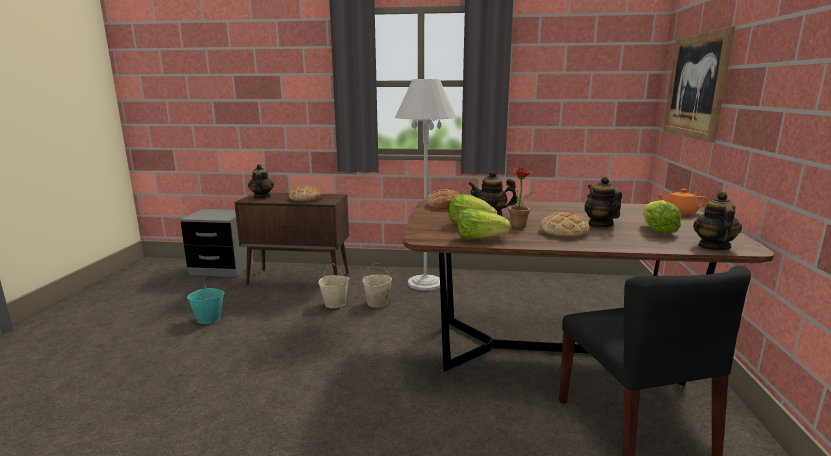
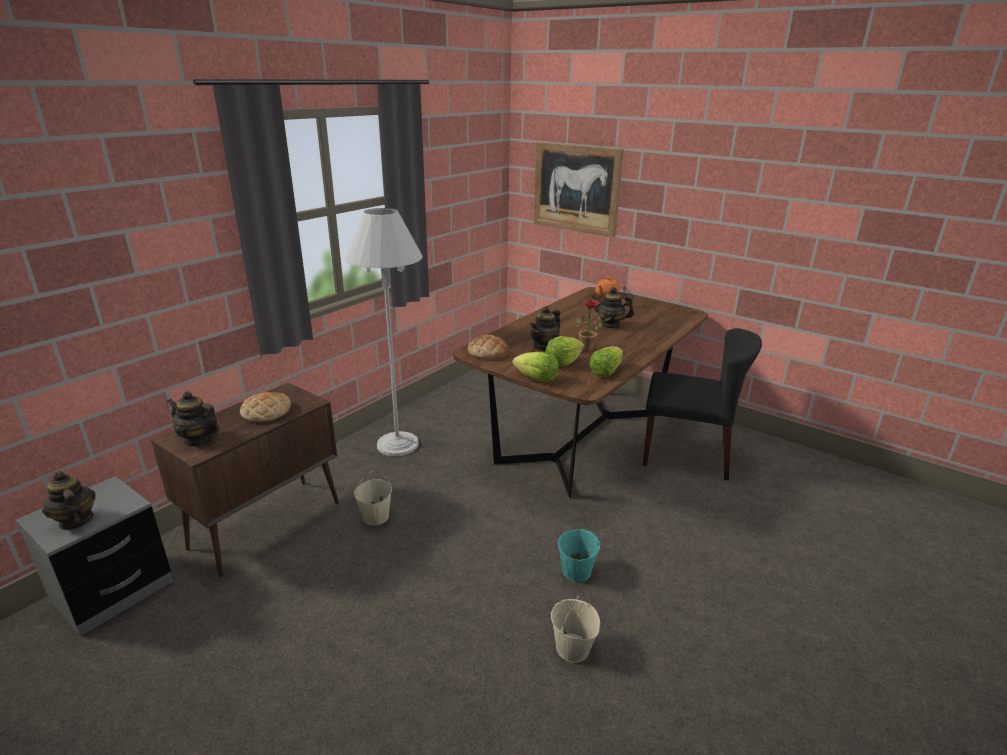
camera: 60 degrees left, 10 degrees up
(209, 319) = (294, 635): turquoise bucket -> turquoise bucket (576, 571)
(377, 303) = (408, 488): beige bucket -> beige bucket (573, 648)
(564, 232) = (616, 341): bread -> none
(657, 230) = (639, 317): lettuce -> lettuce (536, 379)
(713, 247) = (683, 318): teapot -> teapot (75, 521)

